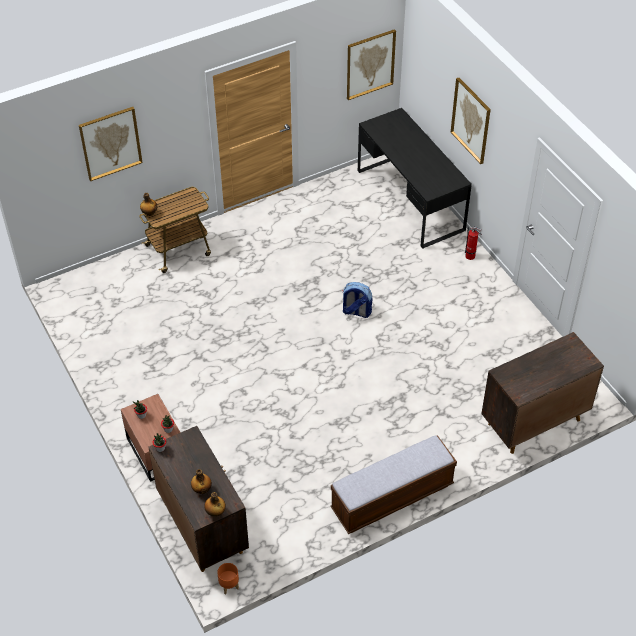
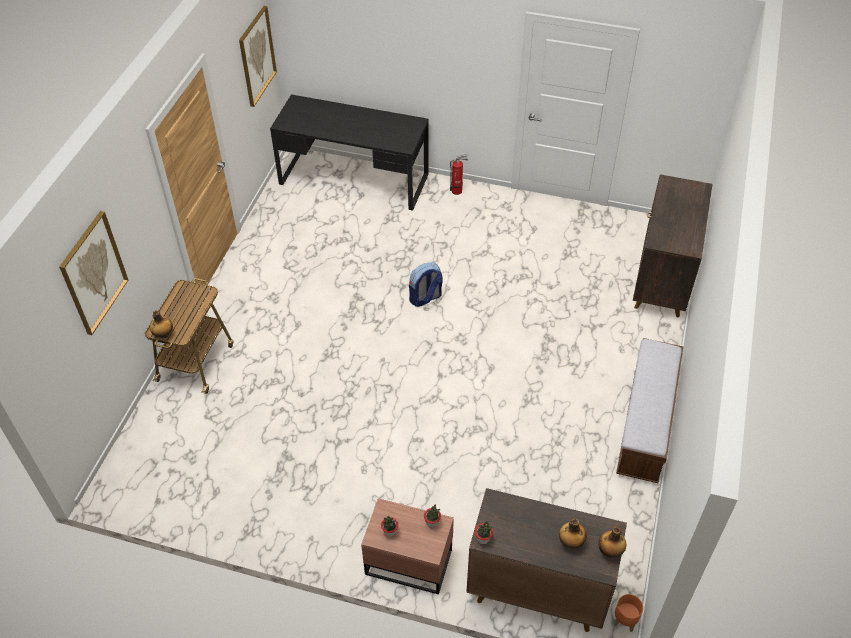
camera: 45 degrees left, 0 degrees up
(471, 120) = (410, 50): picture -> none

